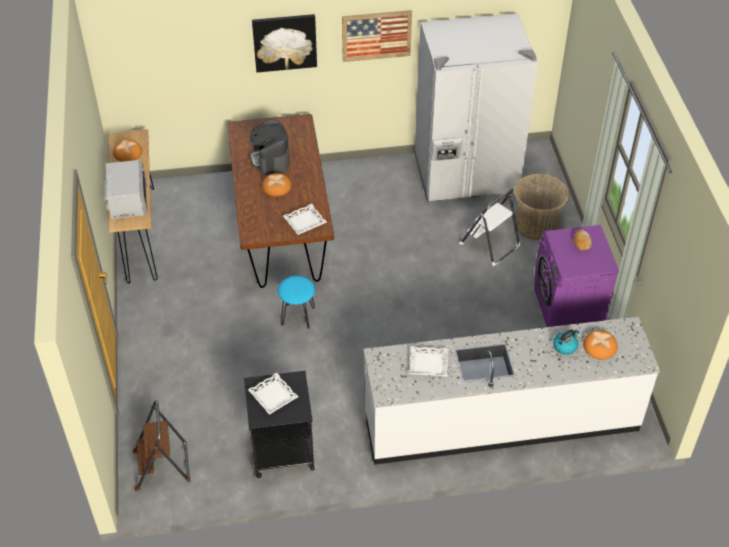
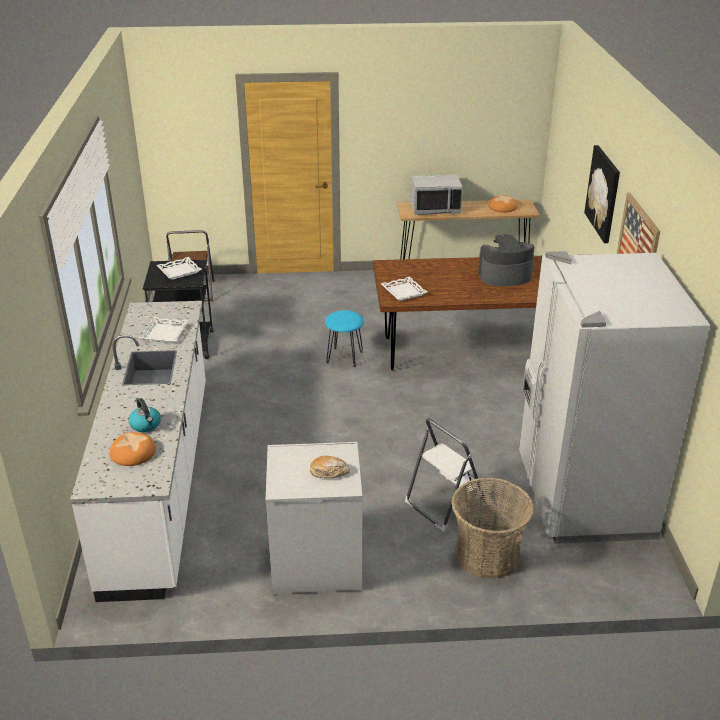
camera: 95 degrees right, 15 degrees down
(277, 186) = (459, 278): bread -> none
(567, 310) = (316, 563): purple washing machine -> white washing machine

